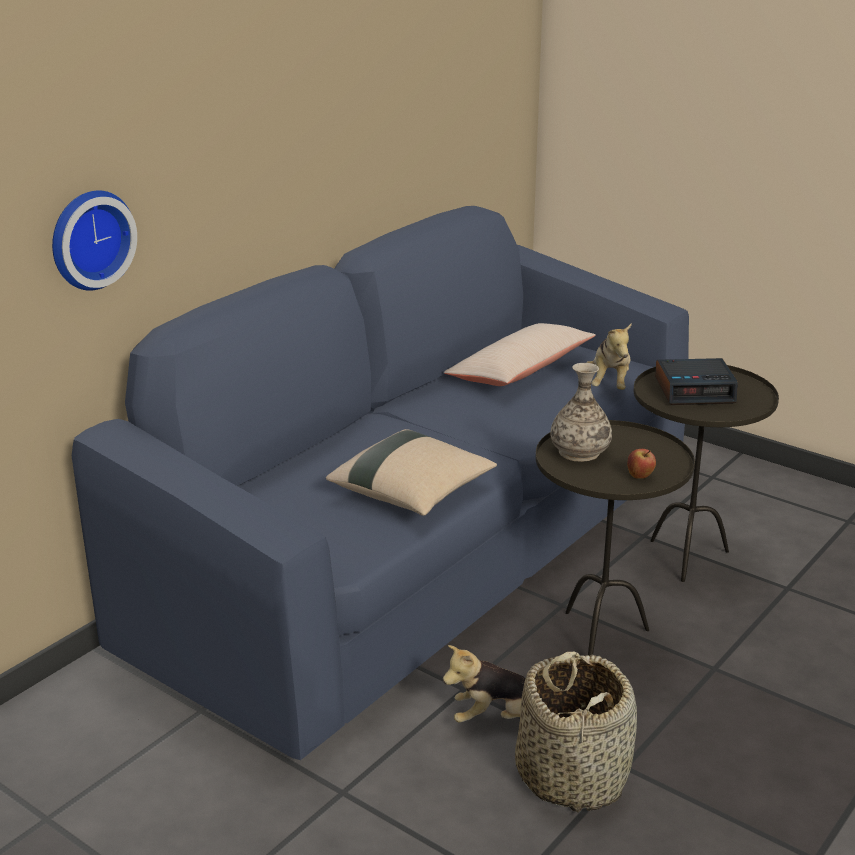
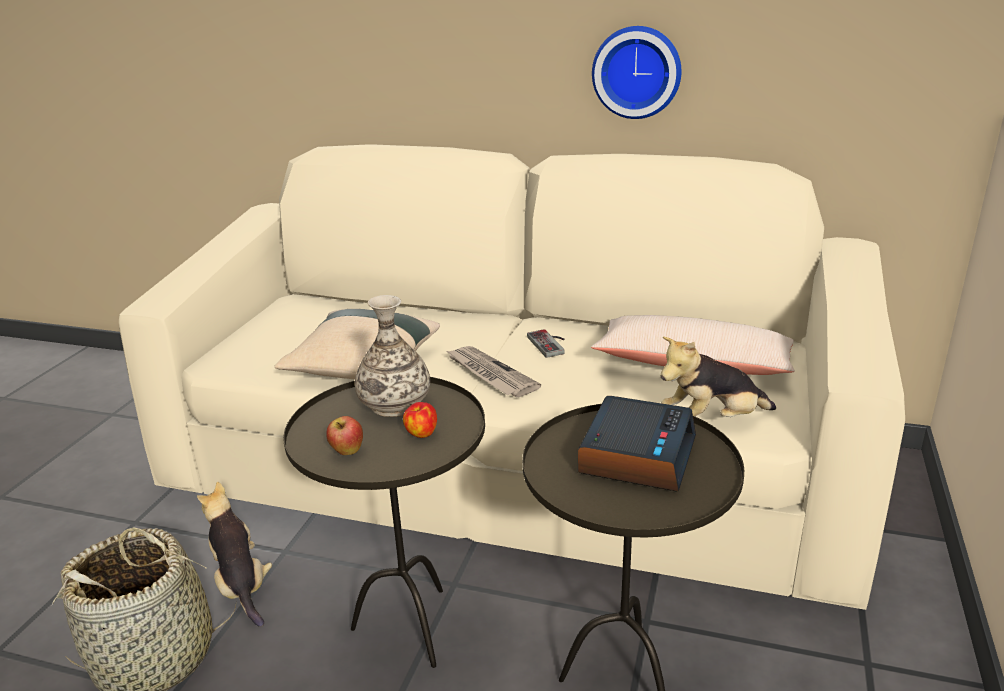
camera: 70 degrees right, 0 degrees up
(89, 239) = (285, 56): wall clock -> wall clock (637, 72)
(425, 549) = (507, 470): blue sofa -> beige sofa
(446, 407) = (551, 344): none -> game controller
(479, 440) = (489, 374): none -> newspaper
(630, 448) = (421, 433): none -> apple
(695, 390) = (636, 454): alarm clock -> alarm clock turned 135 degrees counterclockwise

